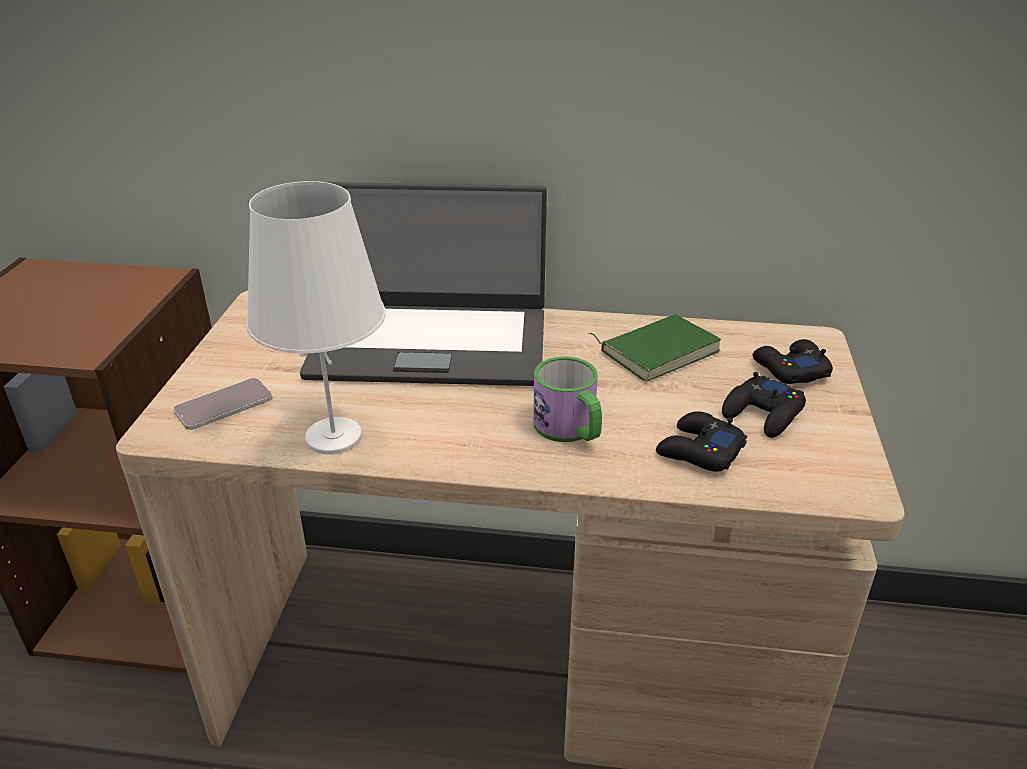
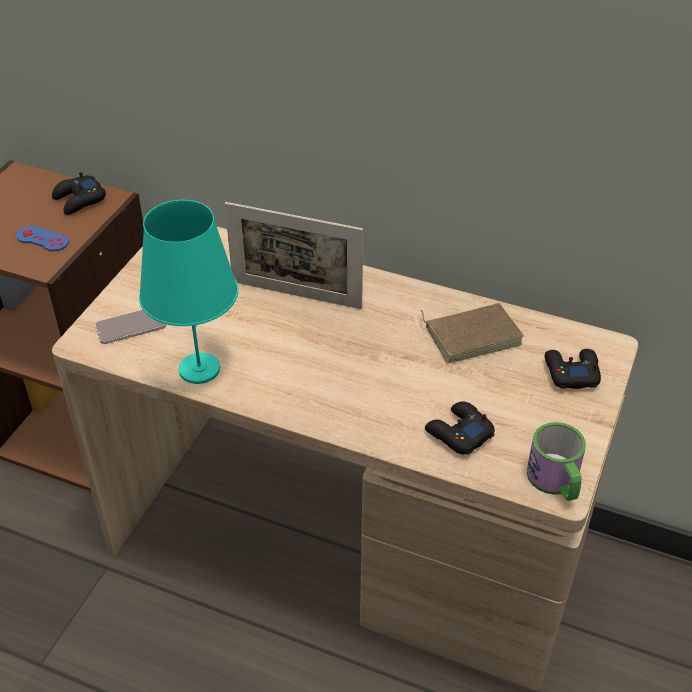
camera: 15 degrees right, 10 degrees up
(79, 326) = (42, 239): none -> blue game controller
(334, 436) = (200, 369): white table lamp -> turquoise table lamp
(430, 343) = (296, 295): laptop -> picture frame
(570, 430) = (371, 396): mug -> mug (556, 482)
(657, 350) = (472, 334): green book -> brown book
(763, 414) = (526, 410): black game controller -> black game controller (79, 200)

